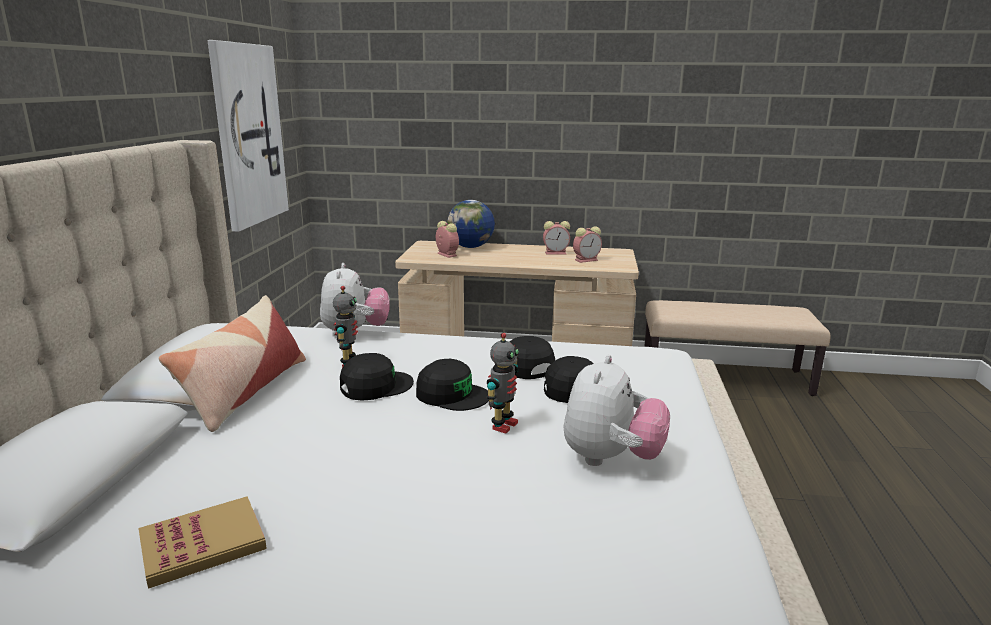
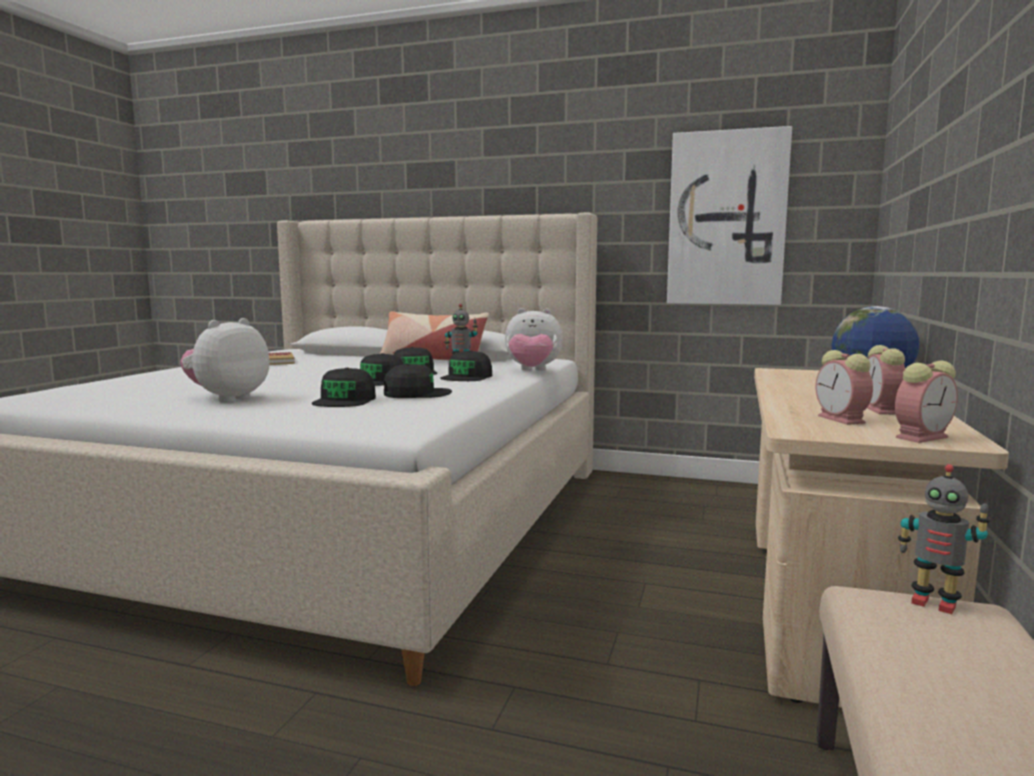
camera: 100 degrees right, 10 degrees down
(411, 355) = (467, 377): none -> black cap
(446, 254) = (809, 377): alarm clock -> alarm clock (922, 437)
(503, 425) = (315, 387): toy robot -> toy robot (934, 603)
(611, 459) = (227, 399): plush toy -> plush toy turned 90 degrees clockwise

